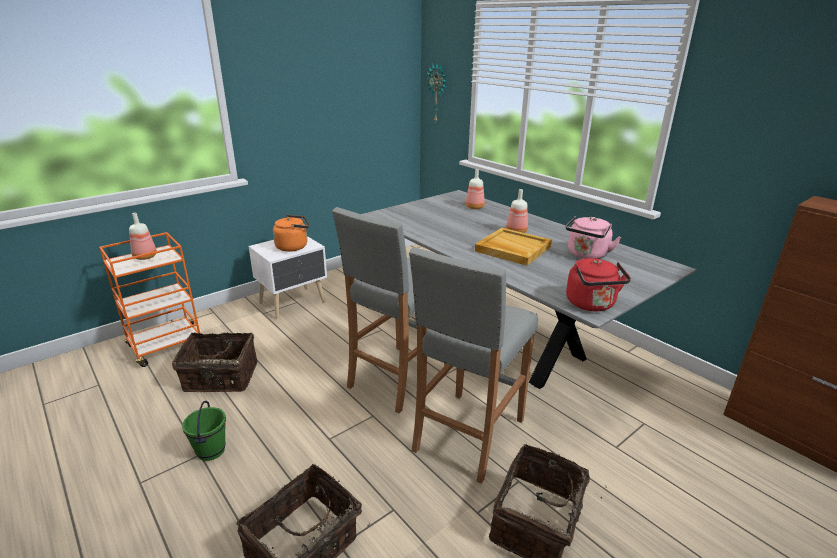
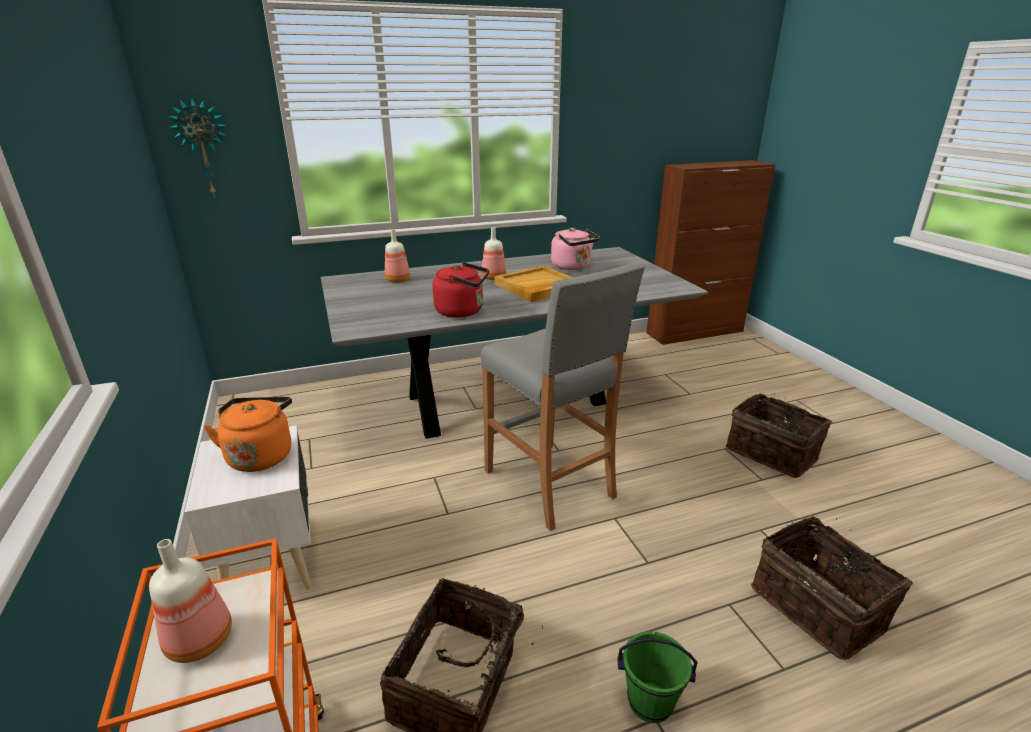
camera: 70 degrees left, 0 degrees up
(468, 435) = (662, 460): grey stool -> none
(592, 305) = (671, 285): red kettle -> red kettle (462, 311)

